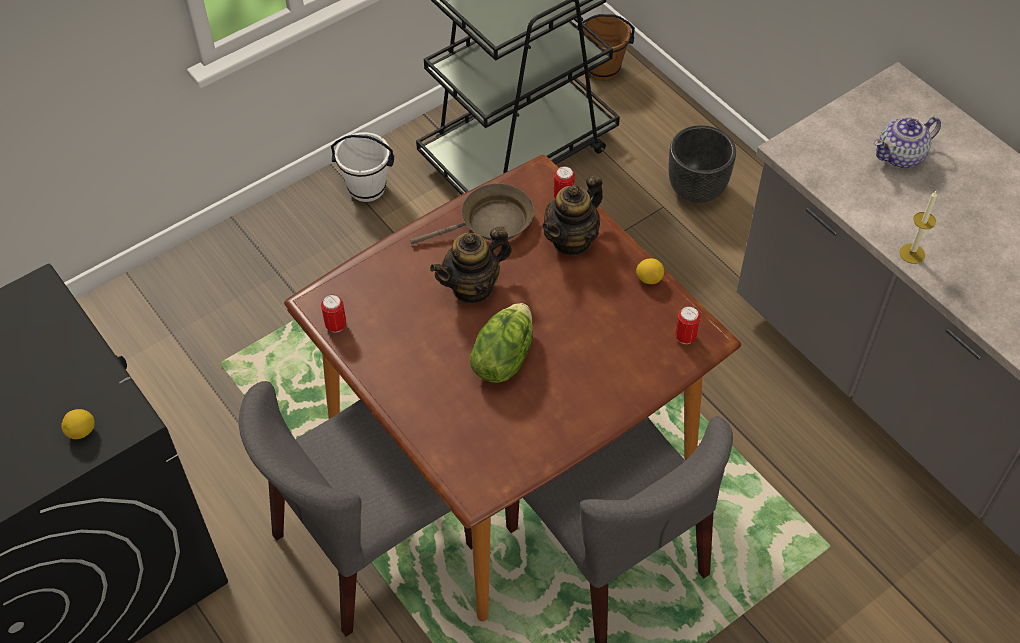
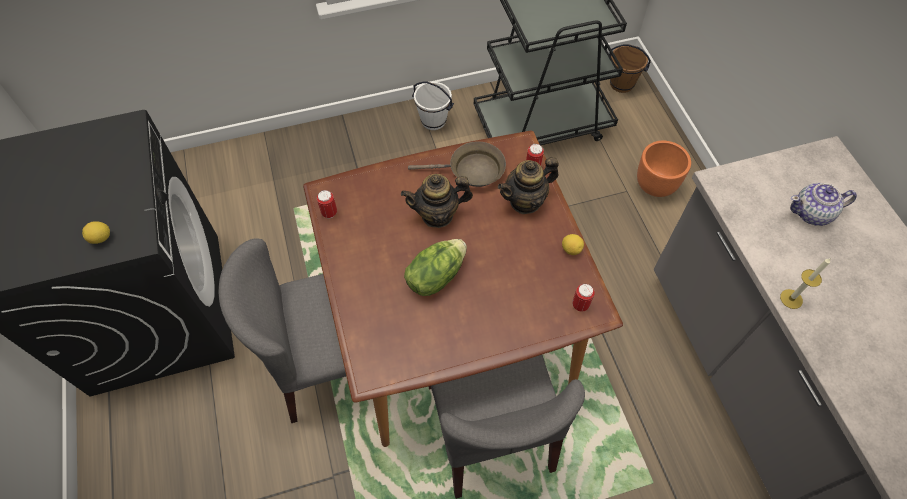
camera: 20 degrees right, 5 degrees up
(697, 188) = (655, 185): black planter -> orange planter

